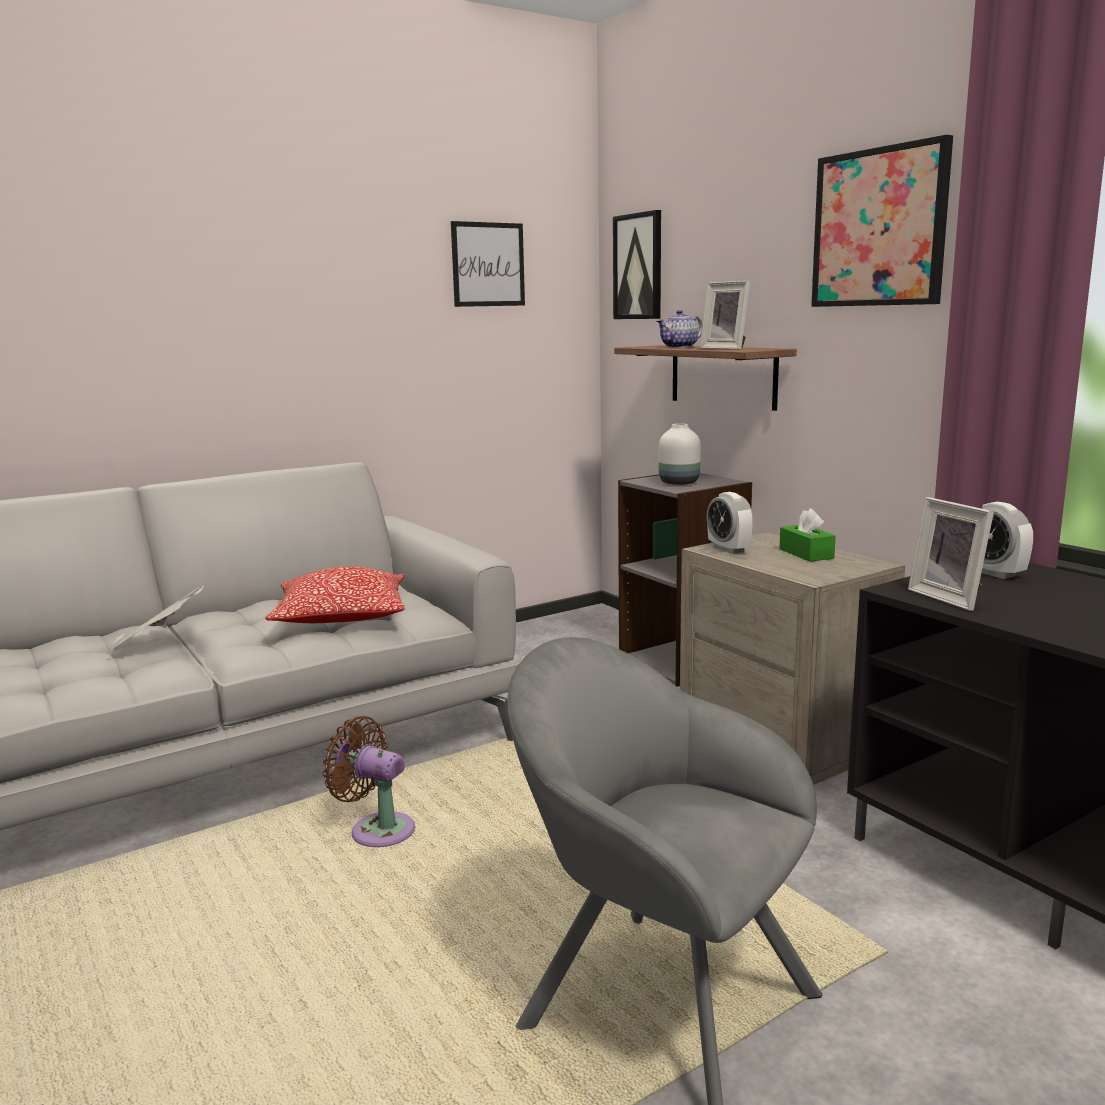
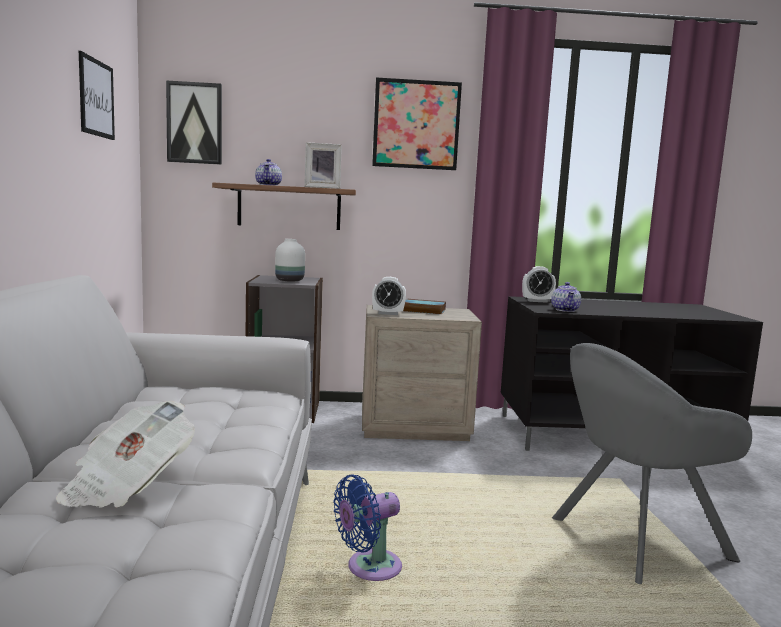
camera: 60 degrees left, 5 degrees down
(341, 618) = (217, 414): pillow -> none
(377, 830) = (368, 568): brown fan -> blue fan
(806, 553) = (422, 310): green tissue box -> book
(950, 598) = (565, 310): picture frame -> teapot

